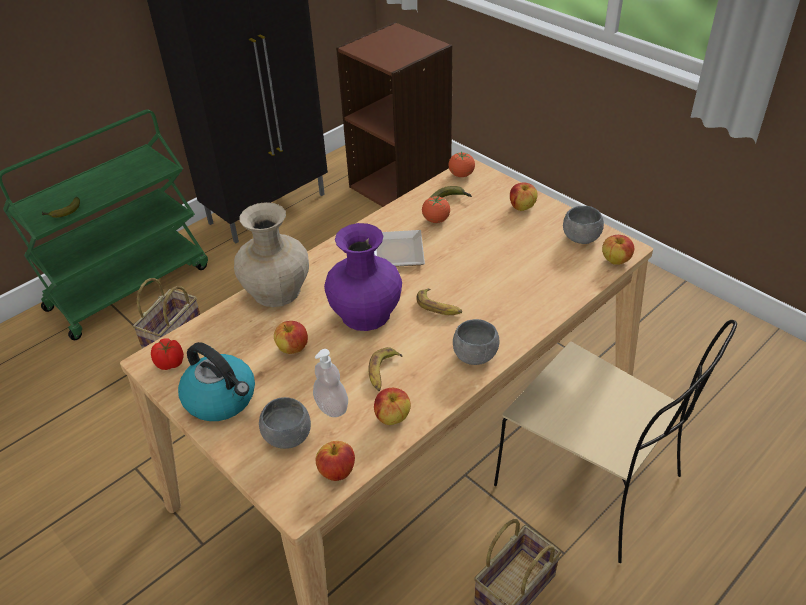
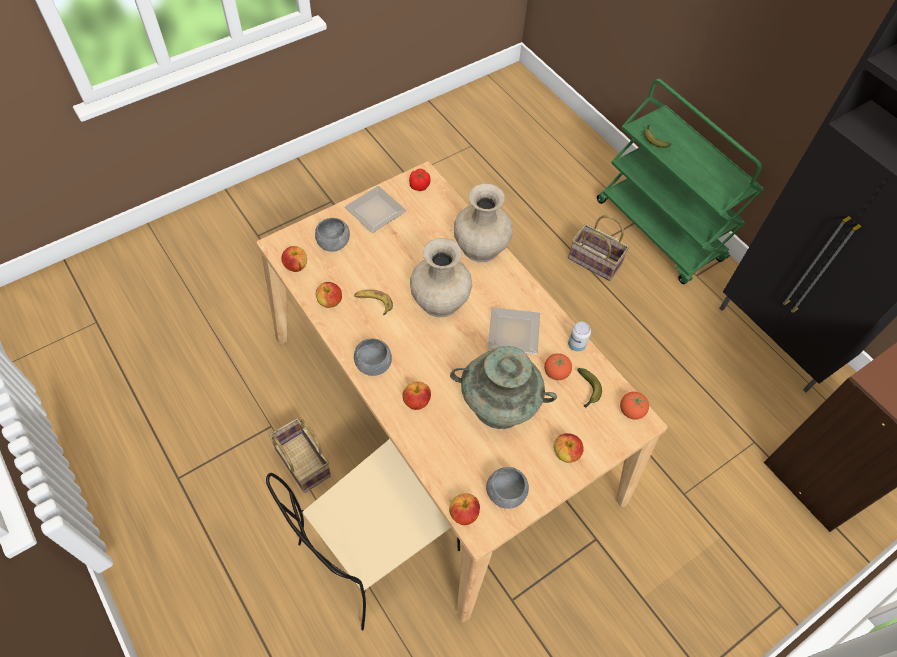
camera: 95 degrees right, 15 degrees up
(221, 398) = (377, 211): kettle -> plate
(293, 348) = (414, 252): apple -> apple (416, 402)
(332, 407) = (351, 269): soap dispenser -> none
(364, 313) = (440, 300): purple vase -> beige vase
(398, 210) = (576, 345): none -> can
(439, 307) = (435, 351): banana -> none
(488, 252) = (499, 405): none -> turquoise vase

